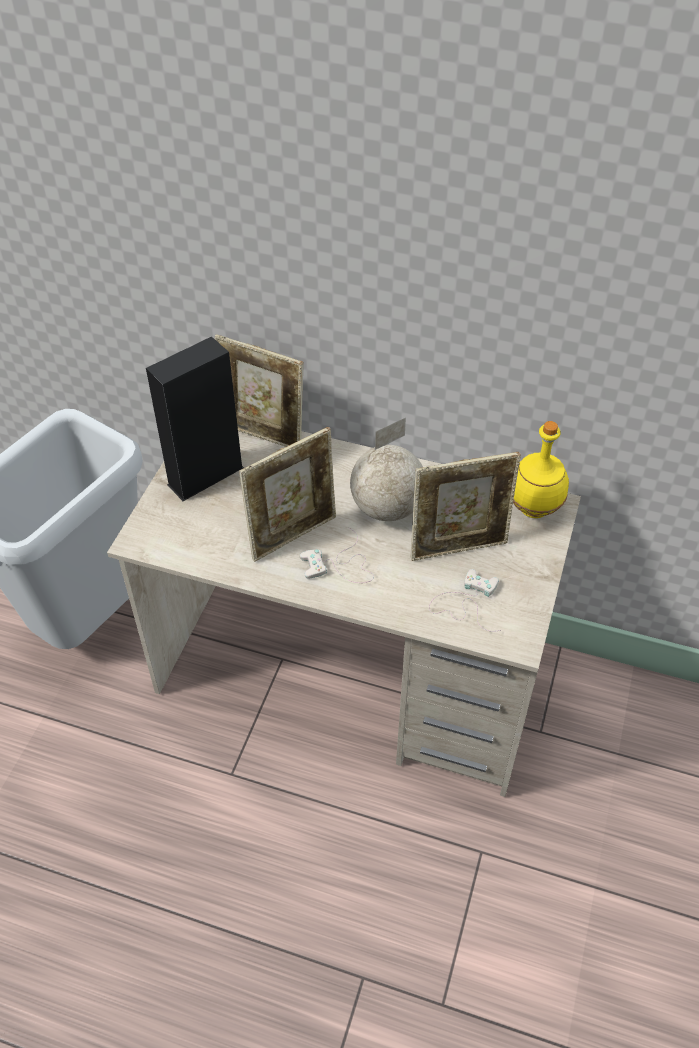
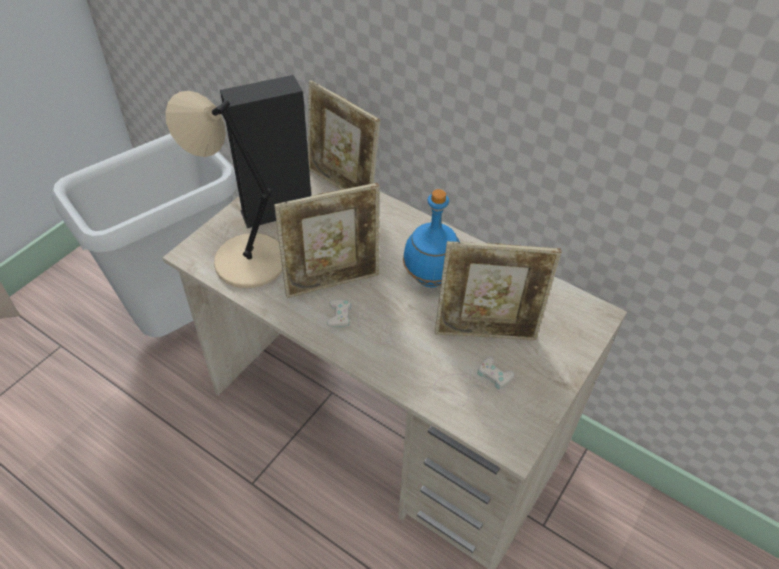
camera: 15 degrees right, 0 degrees up
(196, 534) = (246, 260): none -> beige table lamp
(388, 508) = (431, 278): globe -> blue bottle
(532, 509) = (573, 312): yellow bottle -> none

